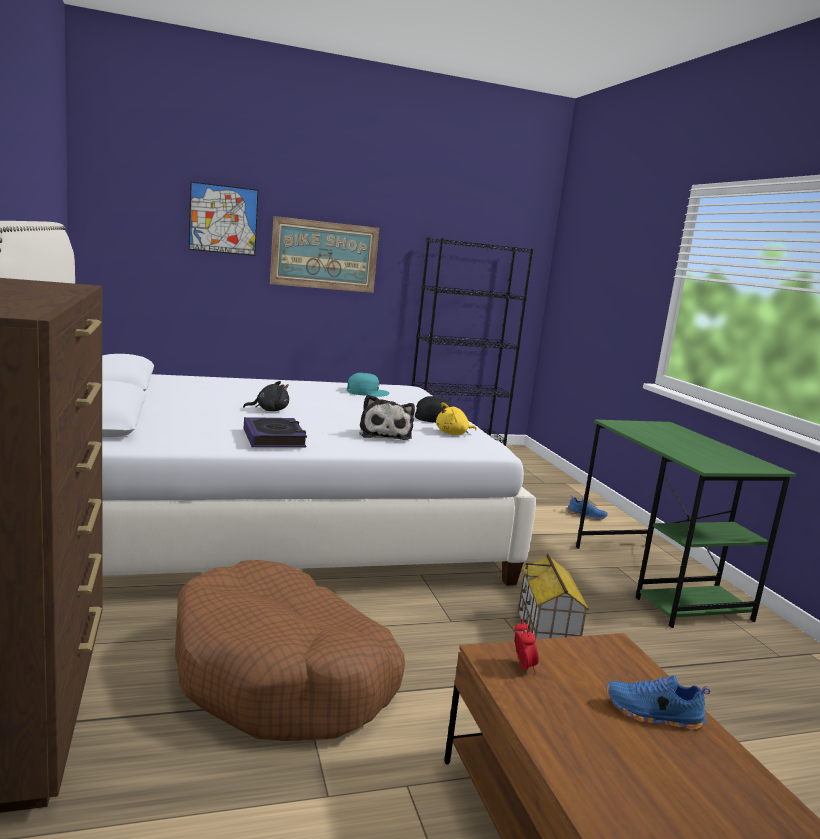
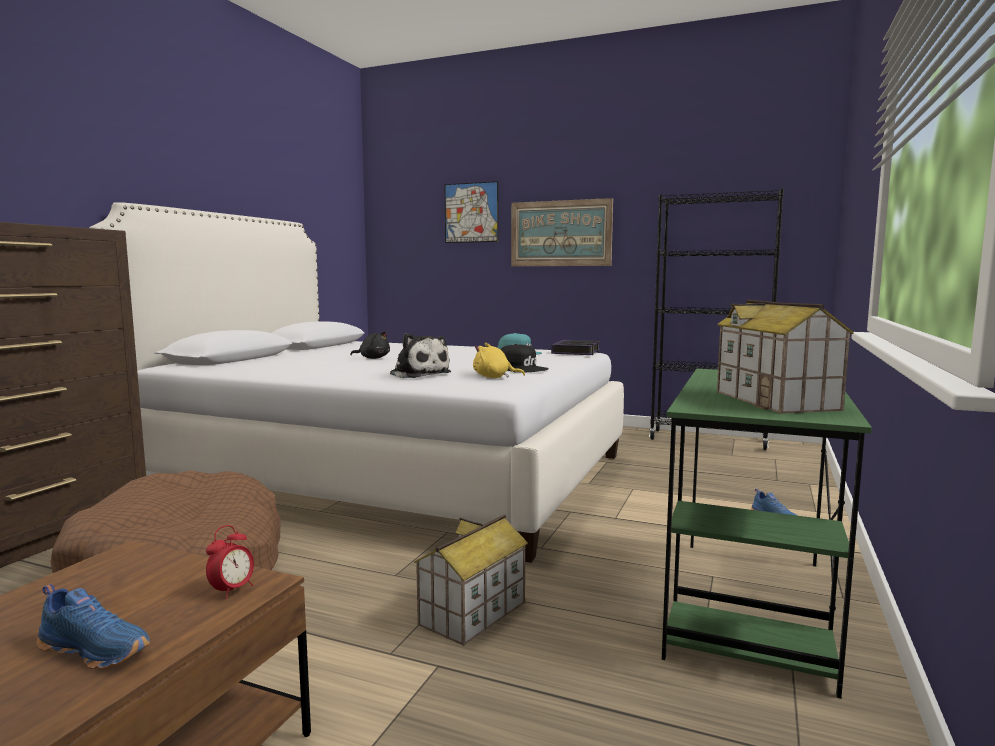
camera: 40 degrees right, 5 degrees down
(274, 438) = (308, 371): book -> book (576, 352)
(385, 434) = (418, 374): plush toy -> plush toy turned 75 degrees counterclockwise
(522, 667) = (121, 570): alarm clock -> alarm clock (232, 590)
(653, 715) = (97, 650): blue shoe -> blue shoe turned 150 degrees clockwise
(716, 454) = (776, 401): none -> toy house

